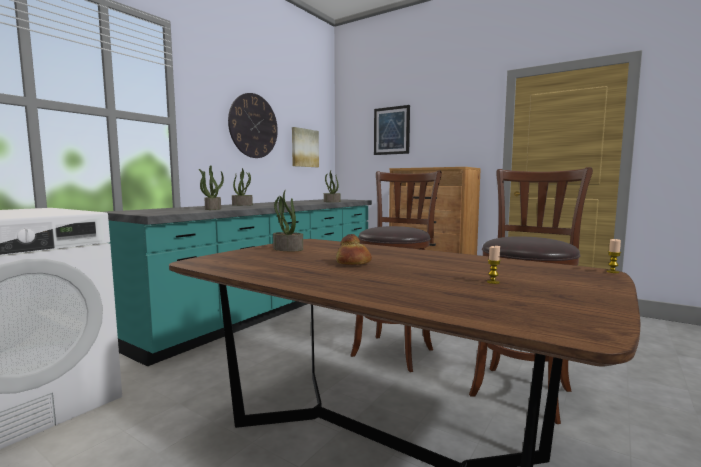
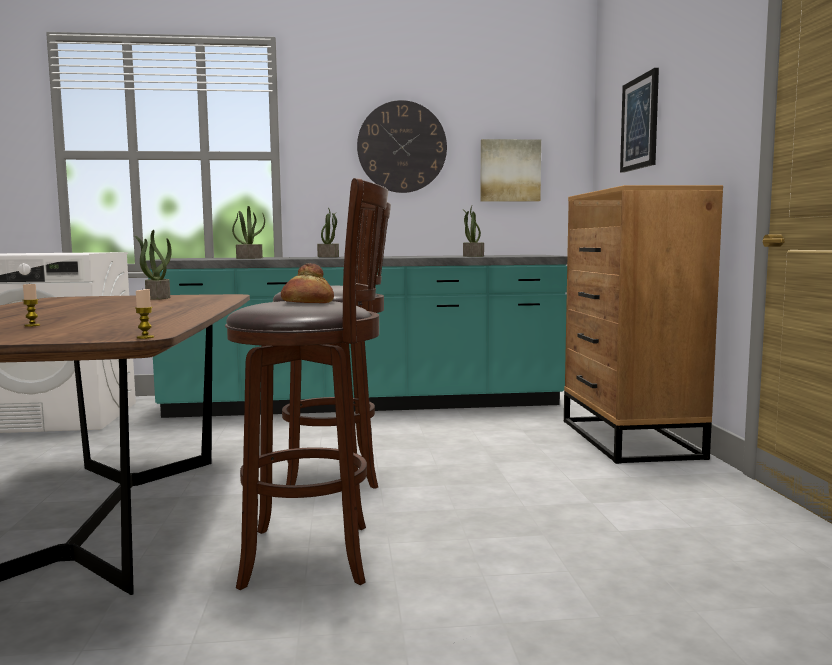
camera: 50 degrees right, 0 degrees up
(353, 263) = (97, 308): bread -> bread (307, 303)

